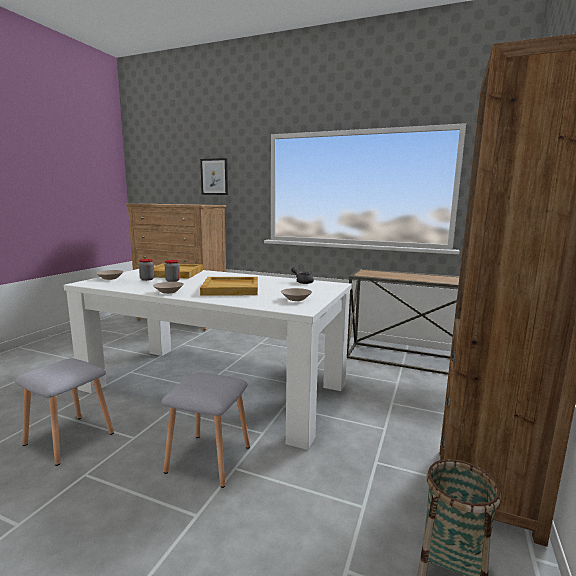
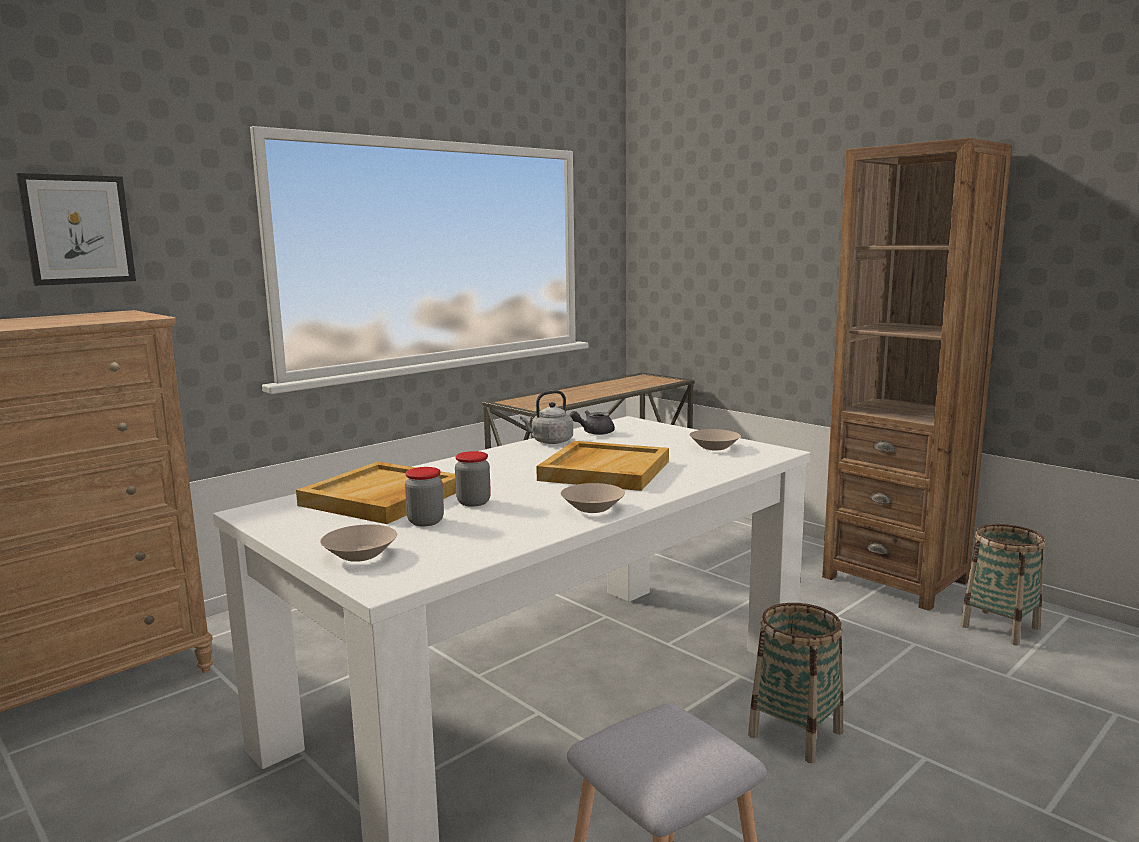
camera: 65 degrees left, 0 degrees up
(207, 459) = (795, 733): grey stool -> basket
(276, 279) = (550, 442): none -> grey kettle

